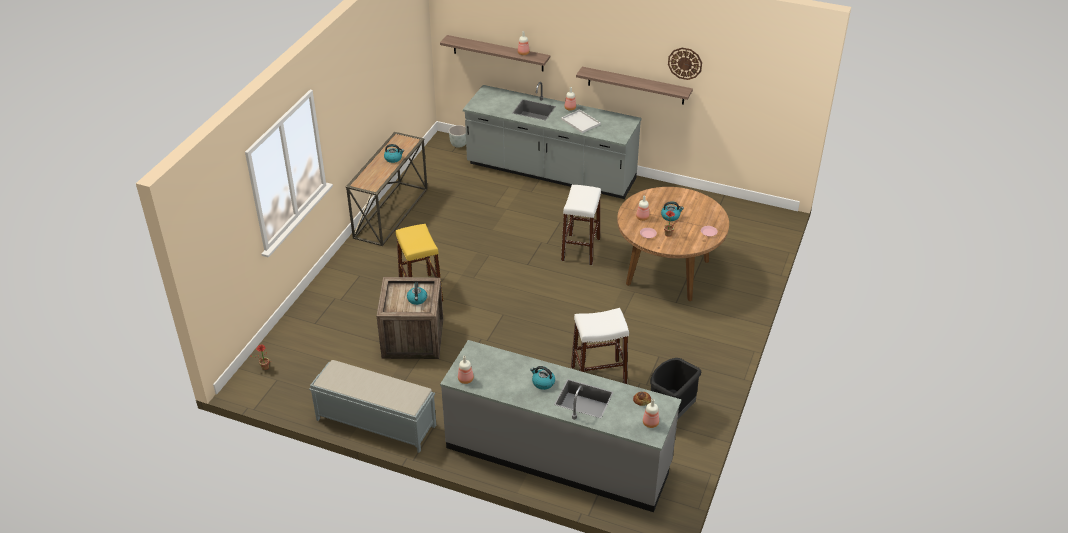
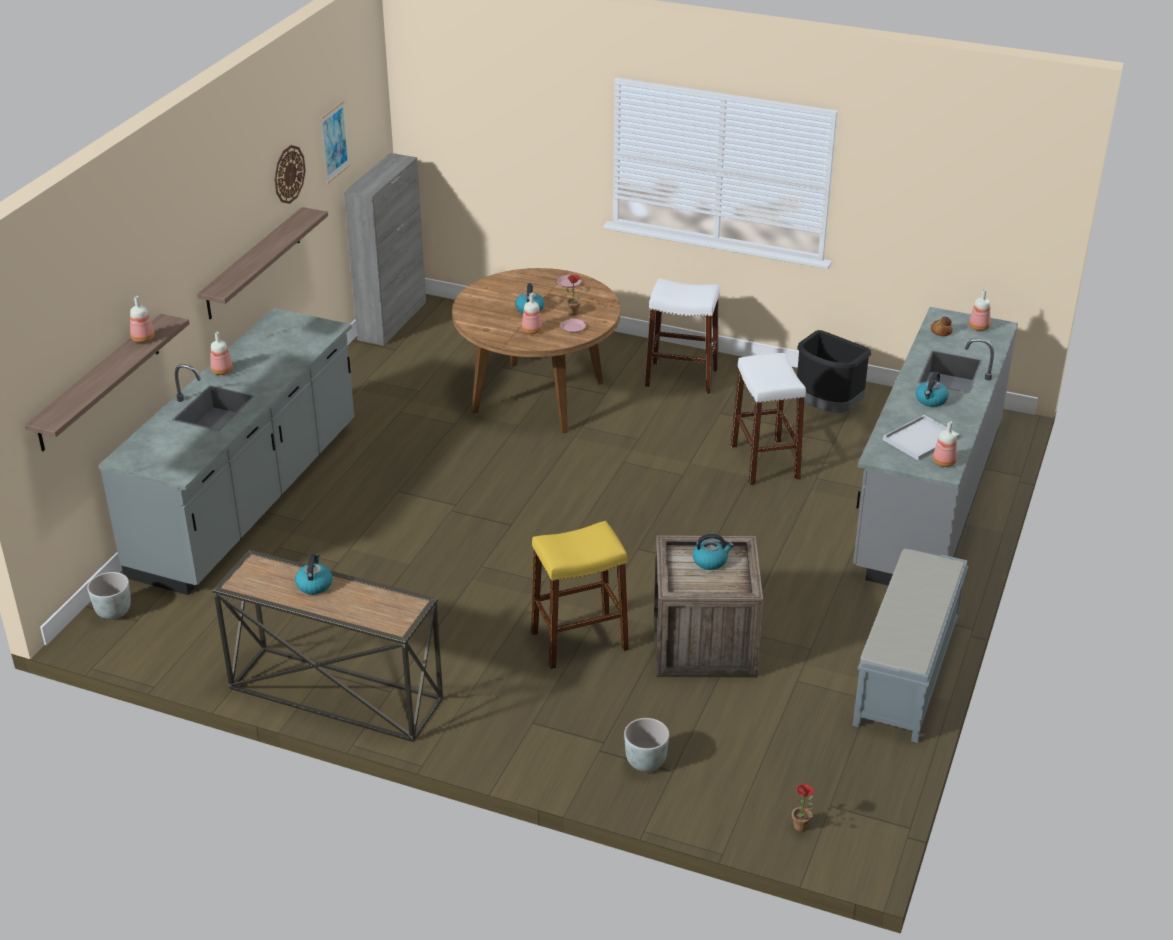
camera: 90 degrees left, 5 degrees down
(323, 314) = (646, 762): none -> grey planter
(580, 249) = (475, 472): white stool -> white stool (681, 378)
(581, 122) = (271, 361): white tray -> white tray (921, 438)
(740, 76) = (334, 141): none -> picture
(753, 209) = (393, 320): none -> grey cabinet

